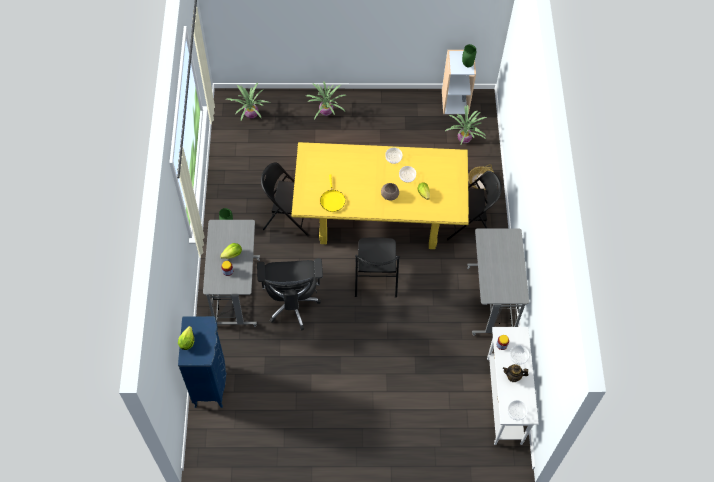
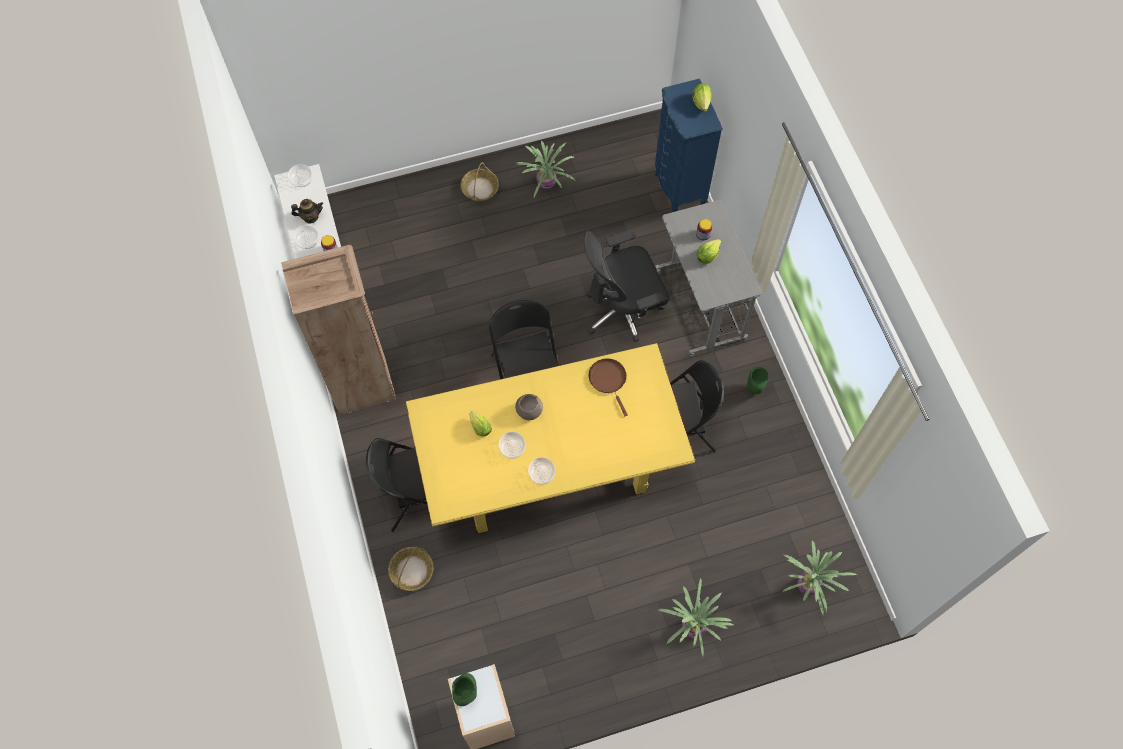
camera: 165 degrees right, 5 degrees up
(292, 303) = (623, 311): office chair -> office chair turned 90 degrees counterclockwise
(332, 200) = (608, 380): yellow frying pan -> brown frying pan
(367, 435) = (480, 189): none -> basket
(465, 139) = (453, 644): potted plant -> potted plant (545, 184)
(491, 300) = (363, 386): grey desk -> brown cabinet

